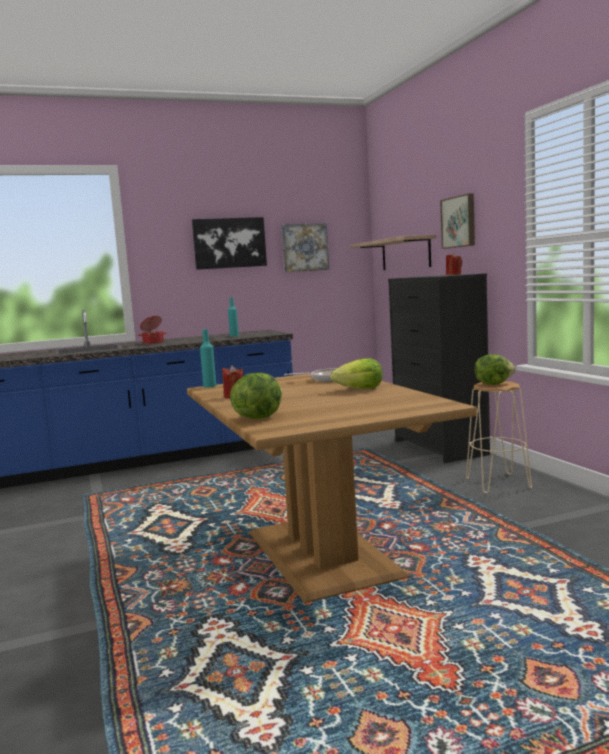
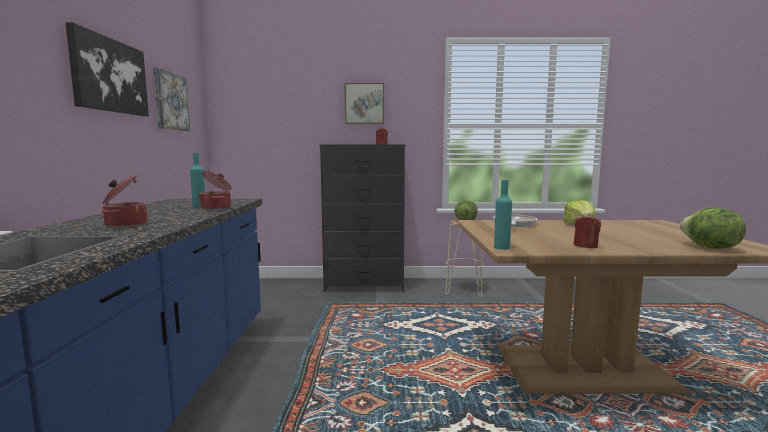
camera: 70 degrees left, 0 degrees up
(226, 338) = (217, 208): none -> cooking pot
(405, 253) = (277, 124): shelf -> none

